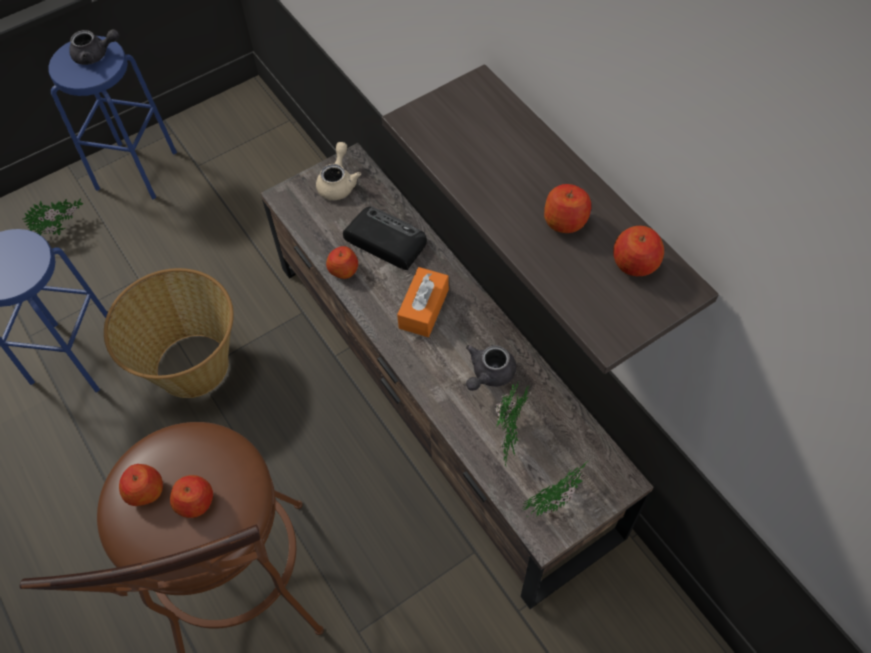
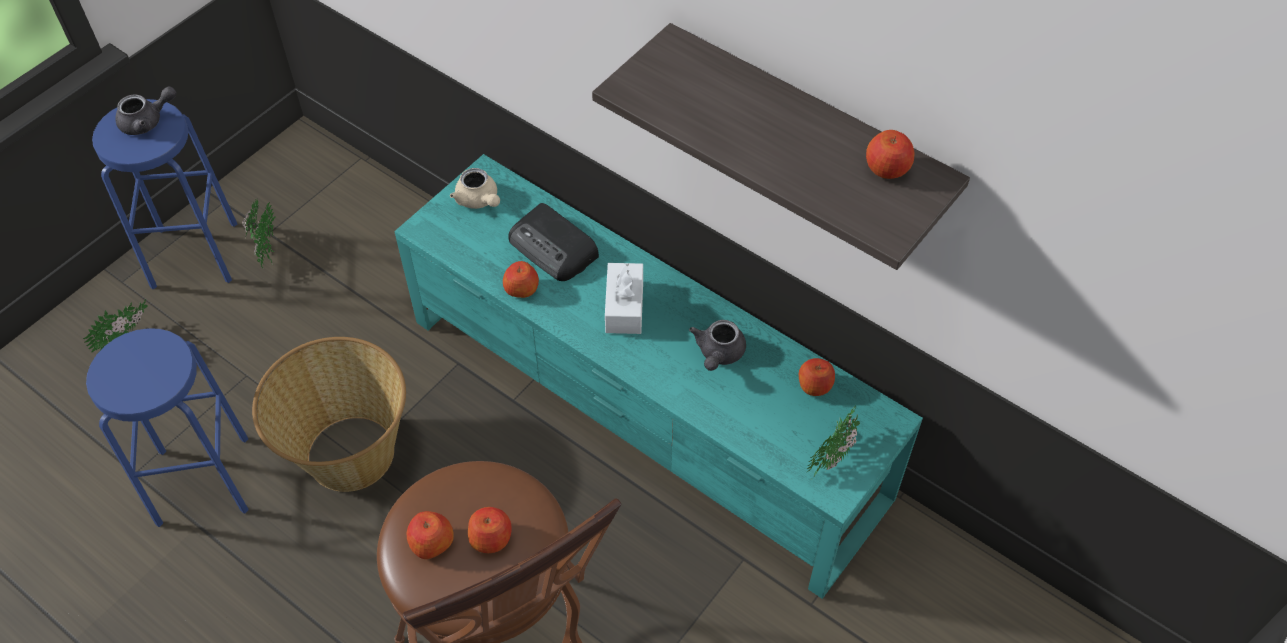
camera: 20 degrees left, 5 degrees down
(338, 183) = (479, 200): beige teapot -> beige teapot turned 150 degrees clockwise
(384, 240) = (554, 248): radio -> radio turned 150 degrees counterclockwise
(424, 309) = (624, 306): orange tissue box -> white tissue box
(440, 394) = (646, 409): brown tv stand -> turquoise tv stand
(508, 436) = (762, 408): potted plant -> potted plant (266, 252)
(565, 221) = (809, 146): apple -> apple (814, 385)

